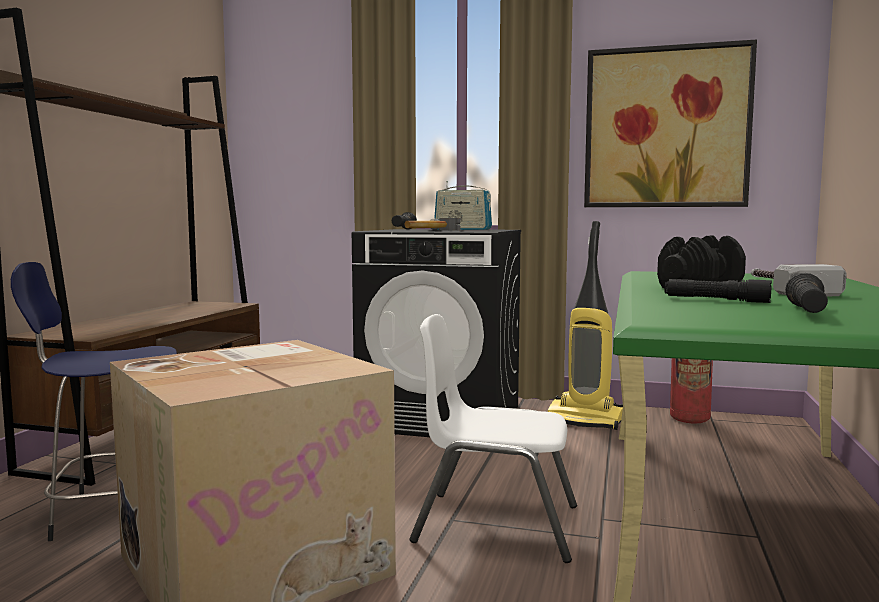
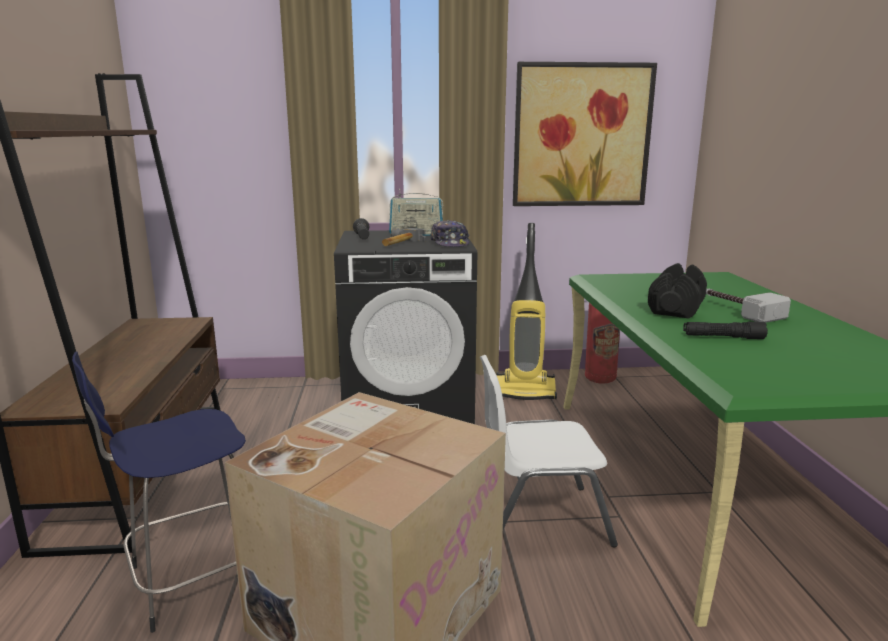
camera: 20 degrees left, 10 degrees up
(481, 230) = (450, 243): none -> cap
(807, 312) = (808, 356): black flashlight -> none

